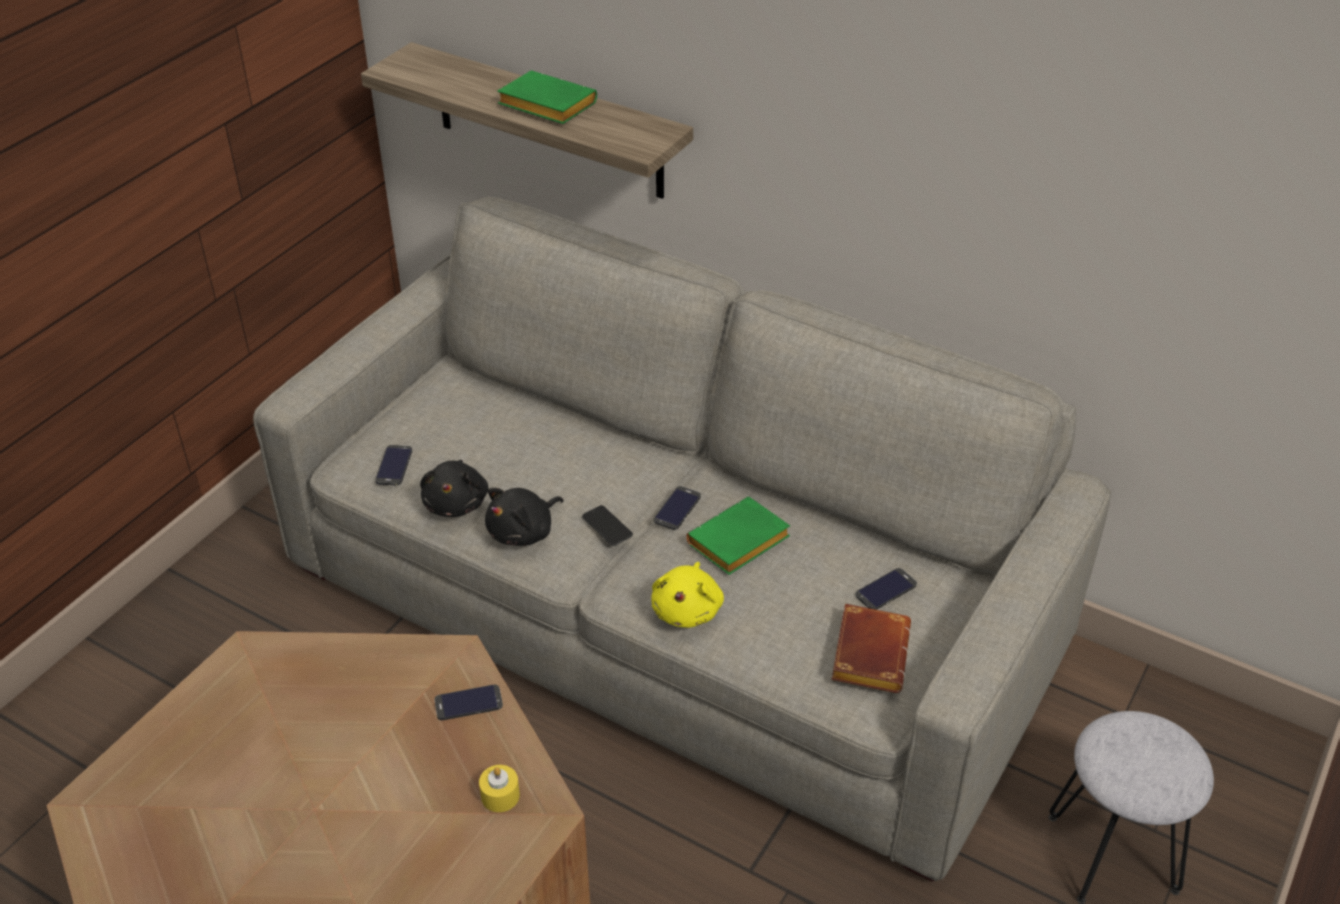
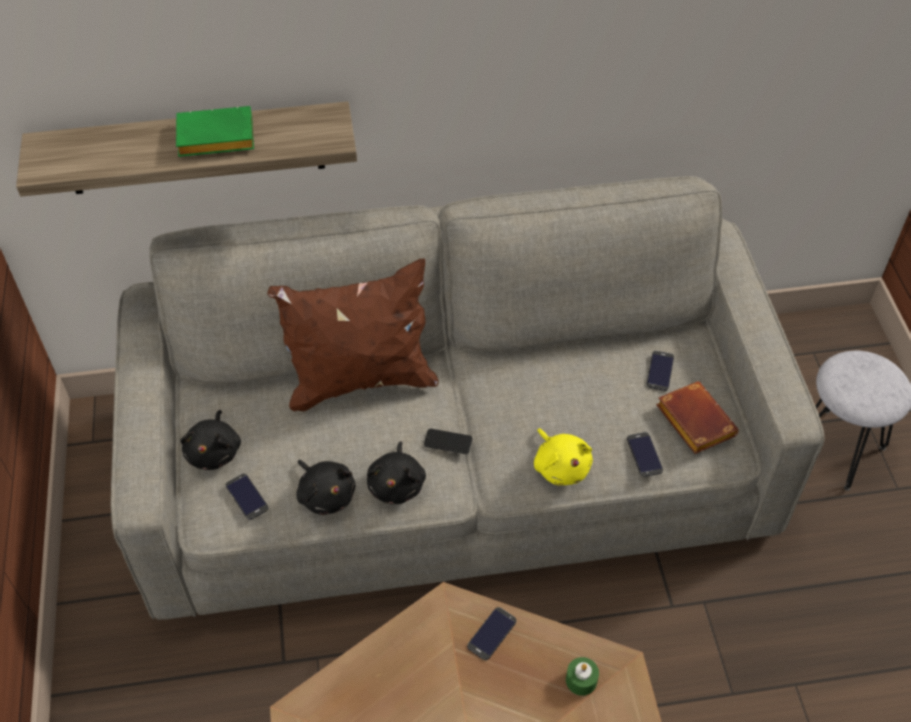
camera: 40 degrees left, 10 degrees up
(411, 419) = (214, 451): none -> black plush toy
(500, 796) = (581, 680): yellow candle -> green candle
(587, 434) = (360, 380): none -> brown pillow
(677, 508) = (478, 398): phone -> phone (644, 454)
(738, 544) = (545, 399): green book -> none

